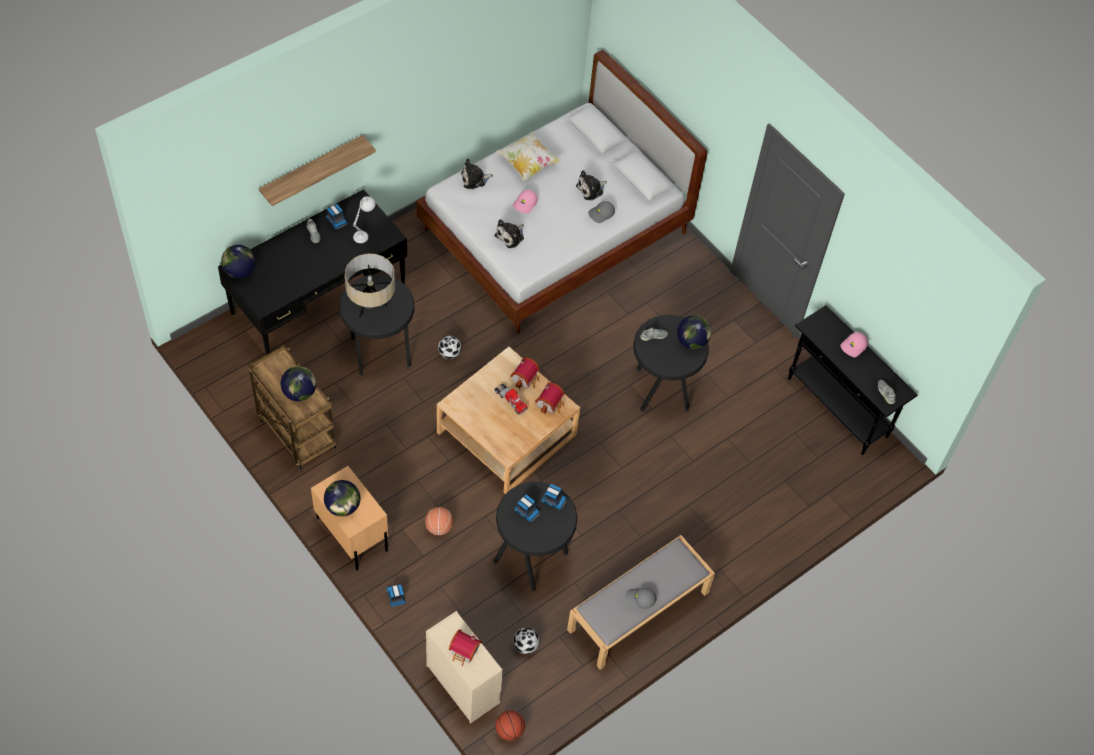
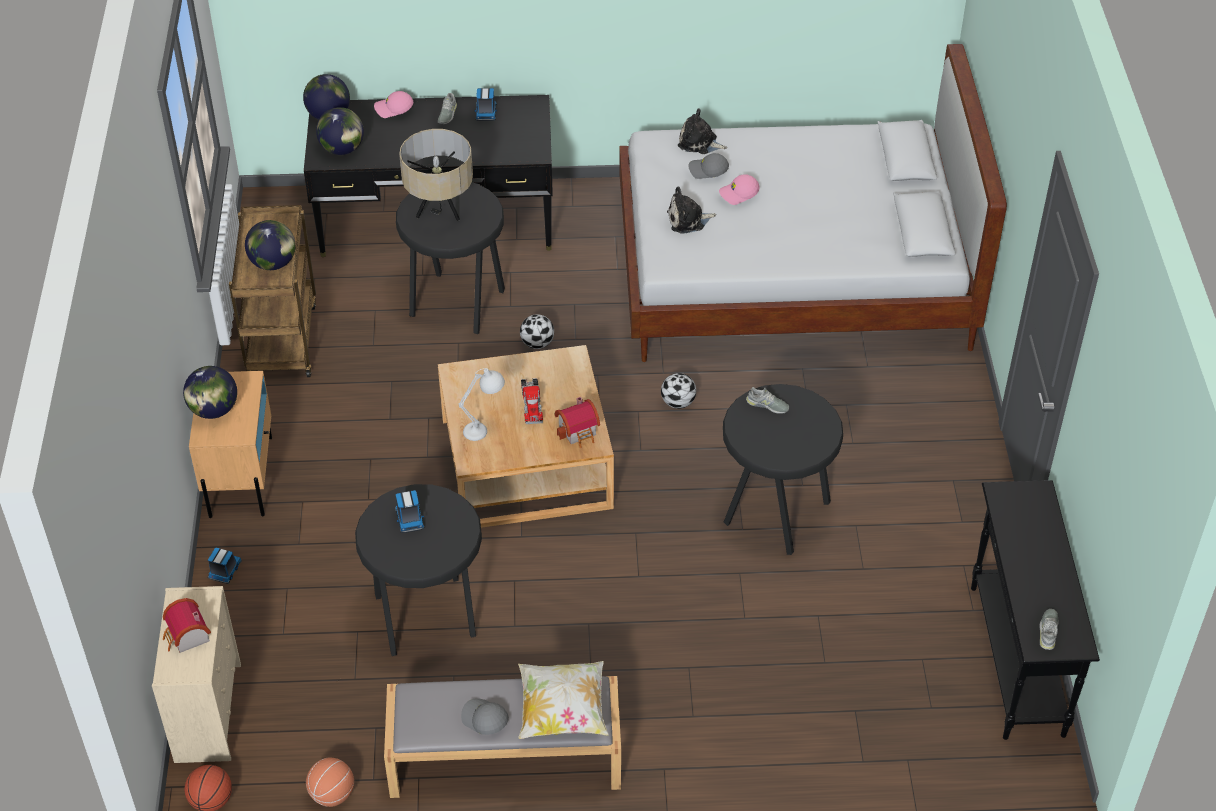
camera: 40 degrees right, 10 degrees down
(312, 169) = (469, 21): shelf -> none
(365, 233) = (507, 138): white table lamp -> white table lamp (485, 429)
(439, 527) = (347, 523): basketball -> basketball (332, 794)
(525, 646) = (324, 714): football -> football (678, 403)
(526, 378) = (574, 389): toy house -> none
(528, 163) = (783, 154): pillow -> pillow (562, 712)
(553, 500) = (455, 524): toy truck -> none
(591, 189) = (842, 214): plush toy -> none
(601, 214) = (830, 246): grey cap -> grey cap (708, 170)
(692, 341) = (815, 436): globe -> globe (342, 149)
(853, 346) = (1049, 550): pink cap -> pink cap (393, 109)

